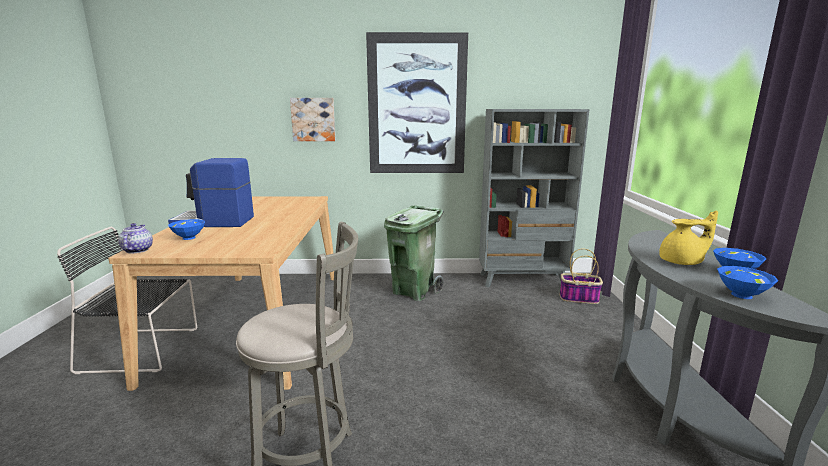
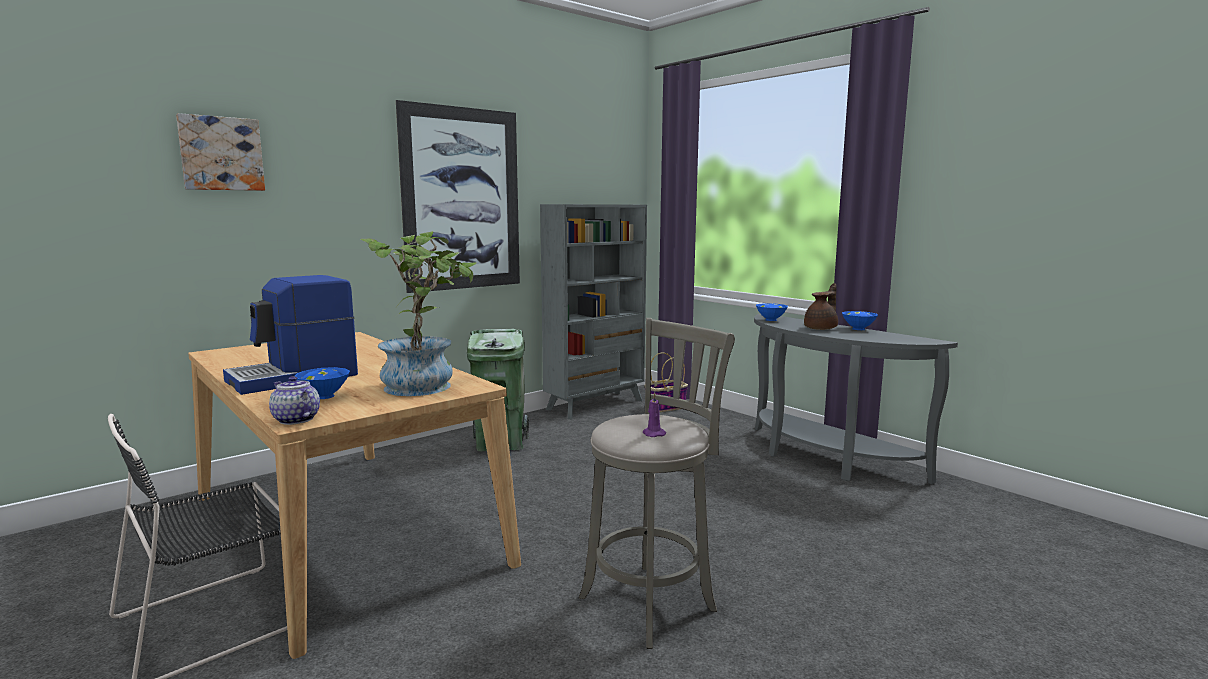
camera: 40 degrees left, 5 degrees down
(247, 242) = (426, 384): none -> potted plant
(274, 329) = (653, 433): none -> purple candle
(313, 119) = (322, 219): picture -> picture (221, 154)
(682, 262) = (821, 328): yellow teapot -> brown teapot
(741, 294) = (885, 338): blue bowl -> blue bowl (770, 319)

